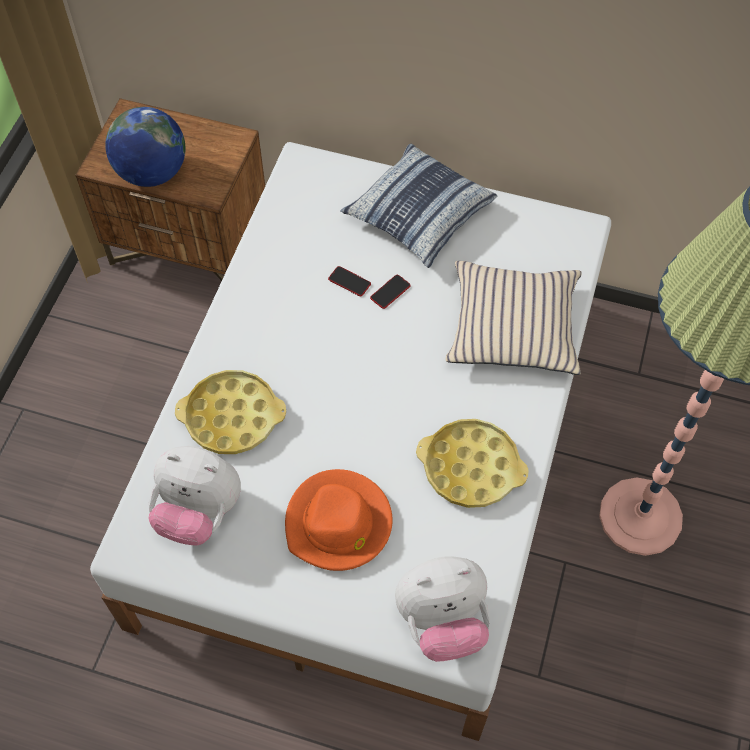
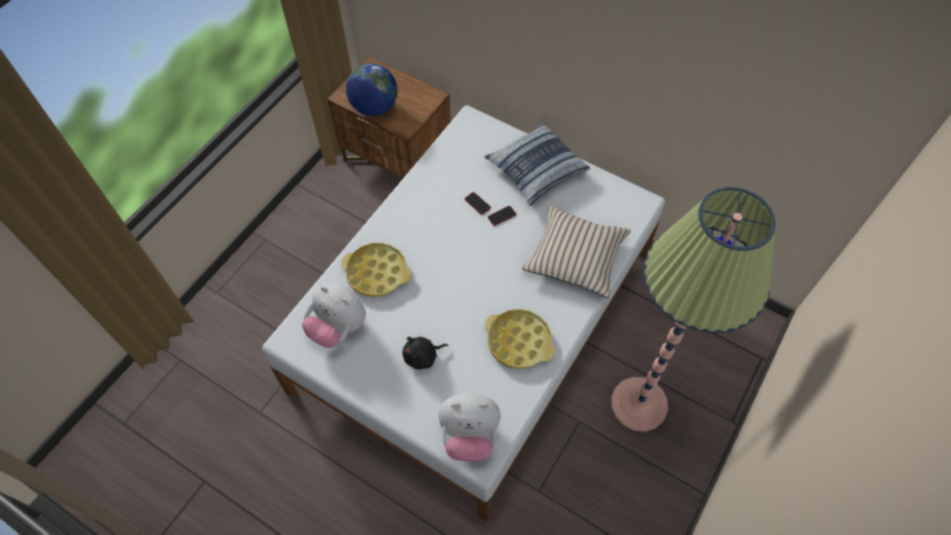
camera: 15 degrees right, 0 degrees up
(338, 523) = (422, 356): orange hat -> black plush toy

